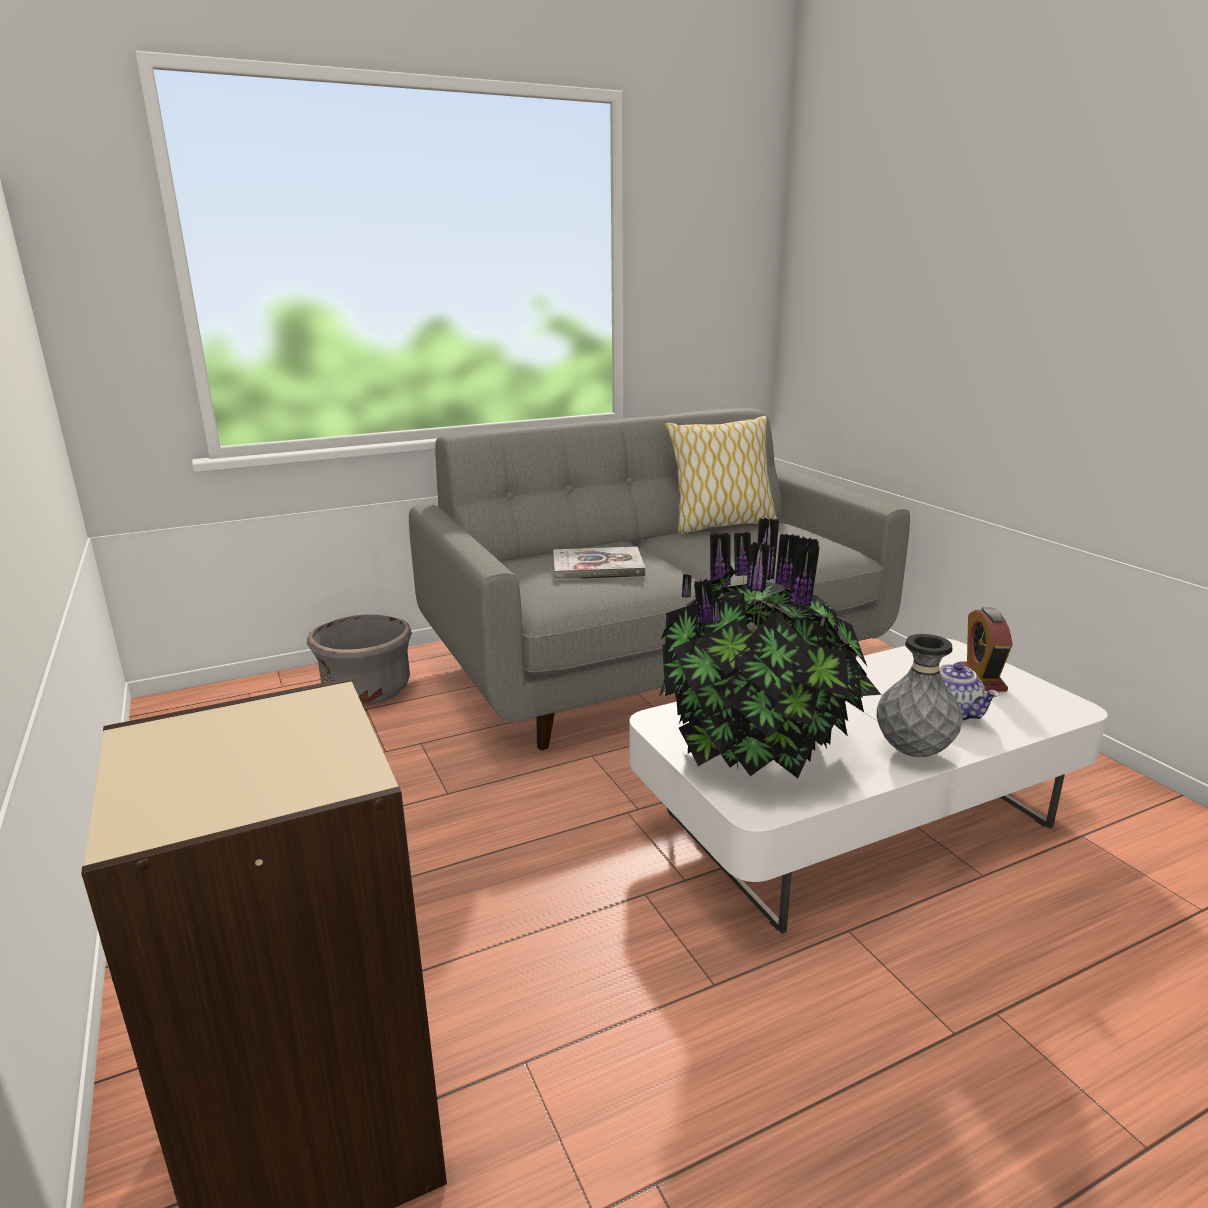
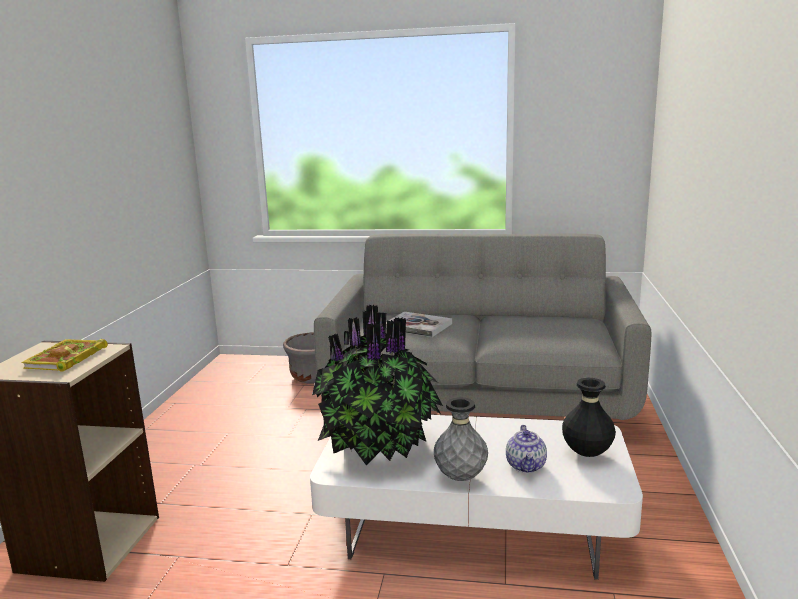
camera: 35 degrees right, 5 degrees down
(273, 746) = (66, 359): none -> book
(721, 525) = (541, 315): pillow -> none
(981, 678) = (587, 454): alarm clock -> black vase

